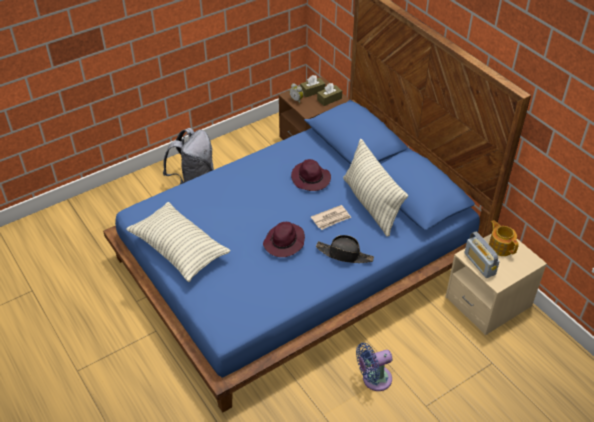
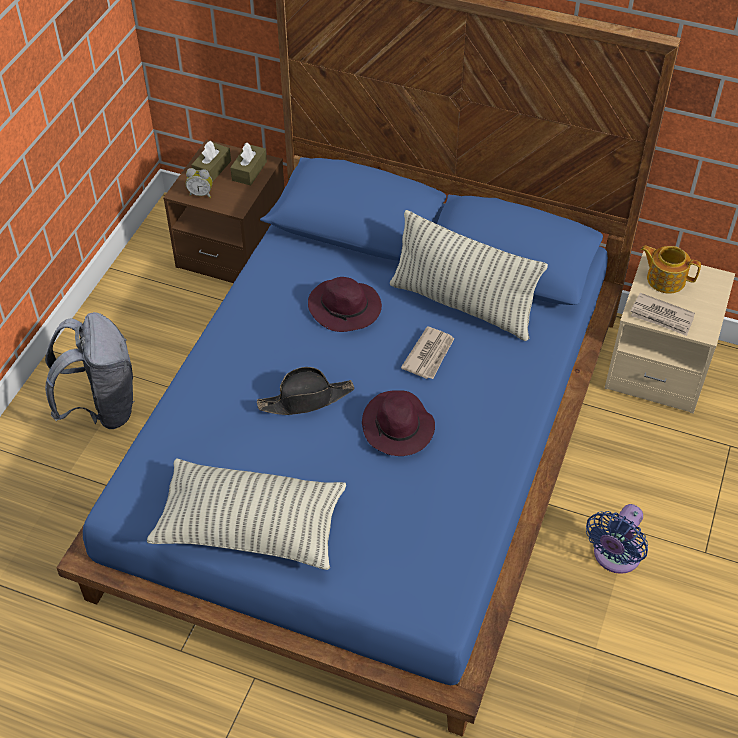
camera: 35 degrees left, 5 degrees up
(344, 254) = (496, 399): black hat -> black hat (306, 399)
(479, 264) = (662, 317): radio -> newspaper

